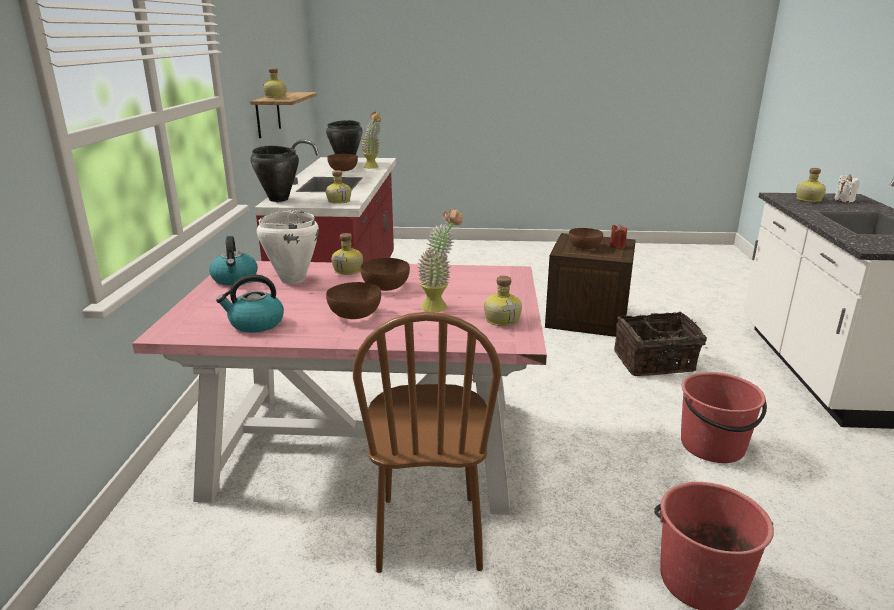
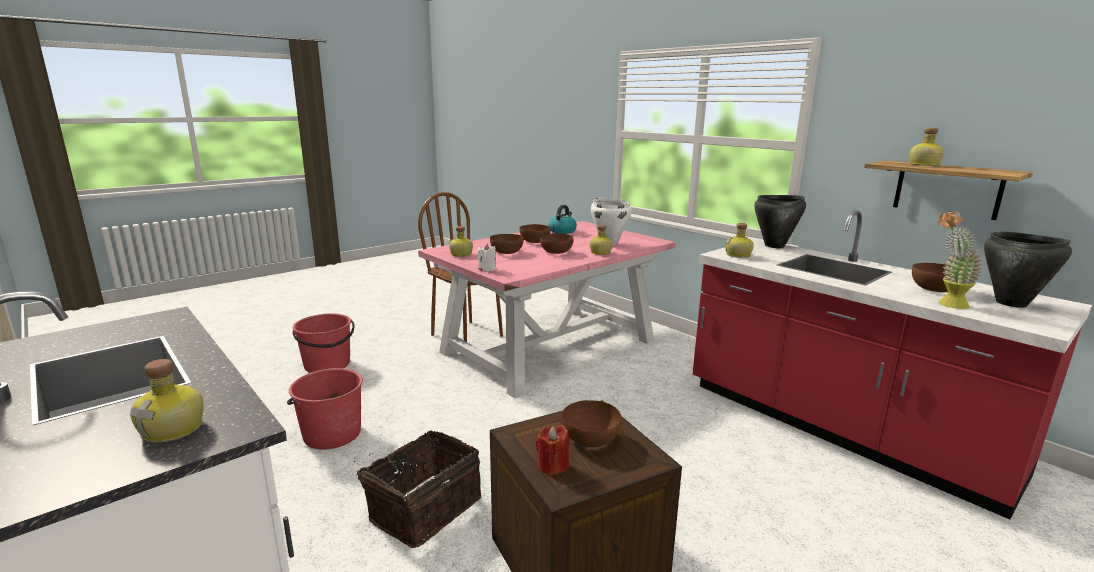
camera: 135 degrees right, 5 degrees down
(235, 279) = (633, 237): kettle -> none
(439, 305) = (506, 252): potted plant -> brown bowl
(843, 200) = (70, 460): white candle -> white candle (487, 269)

